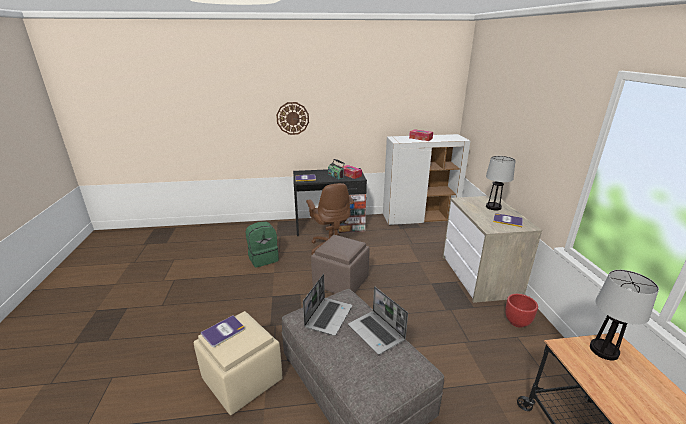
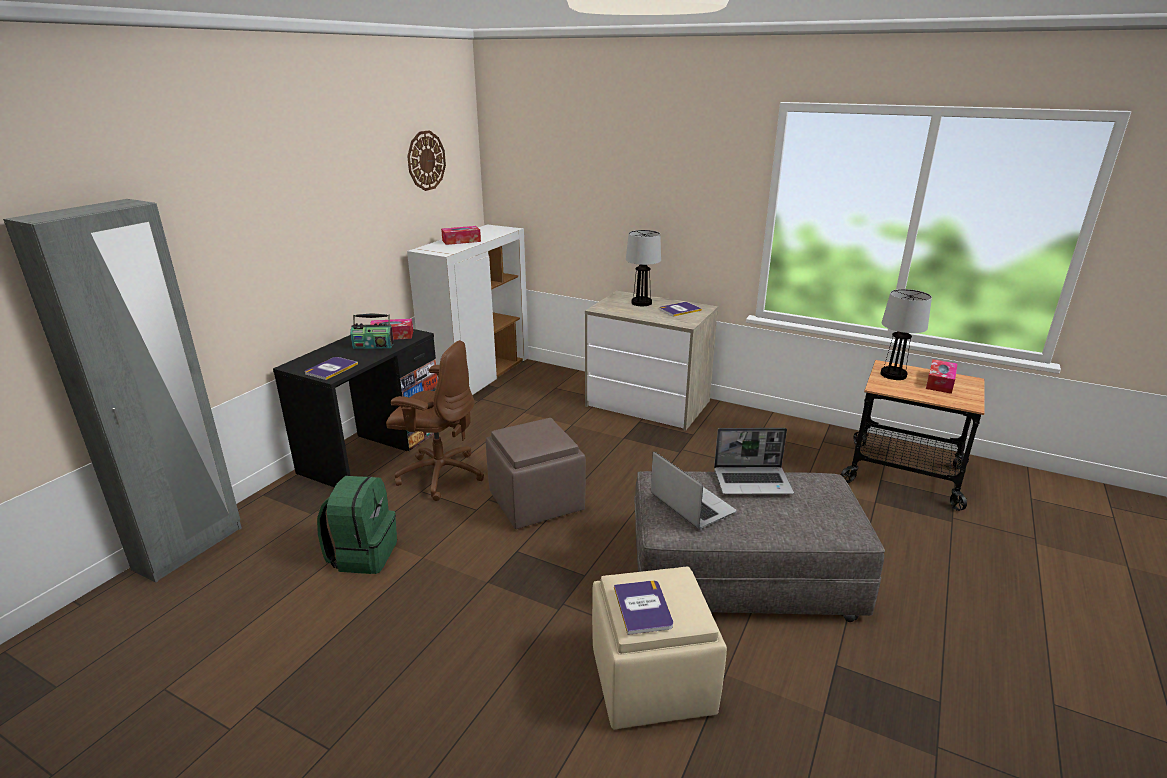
camera: 55 degrees left, 0 degrees up
(238, 226) = (189, 548): none -> grey wardrobe
(292, 118) = (248, 253): wall clock -> wall clock (426, 160)
(517, 322) = (740, 424): red planter -> none
(642, 387) = (940, 382): none -> tissue box

